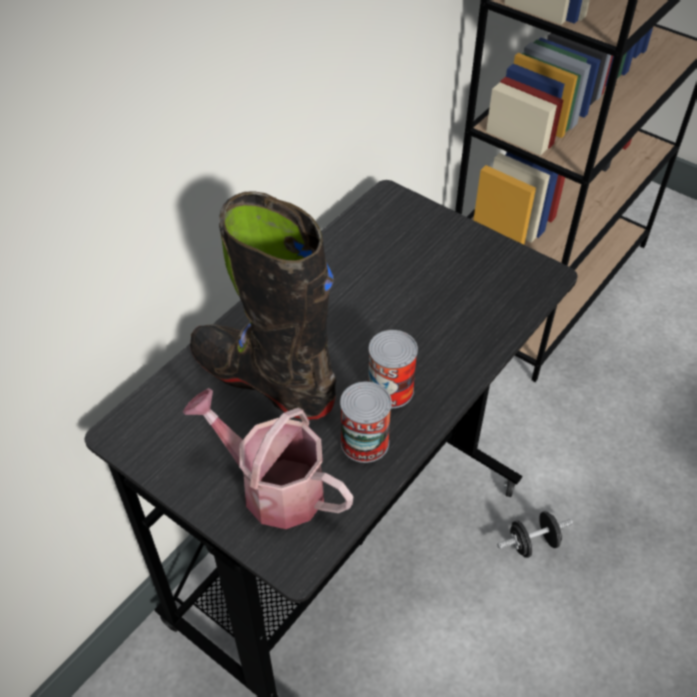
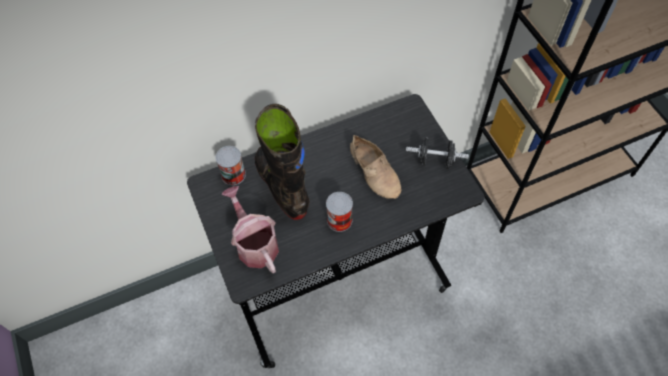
camera: 30 degrees right, 10 degrees up
(364, 442) = (309, 241): can -> can (233, 174)
(397, 300) = (375, 171): none -> beige shoe
(532, 543) = (438, 323): black dumbbell -> black dumbbell (435, 160)

